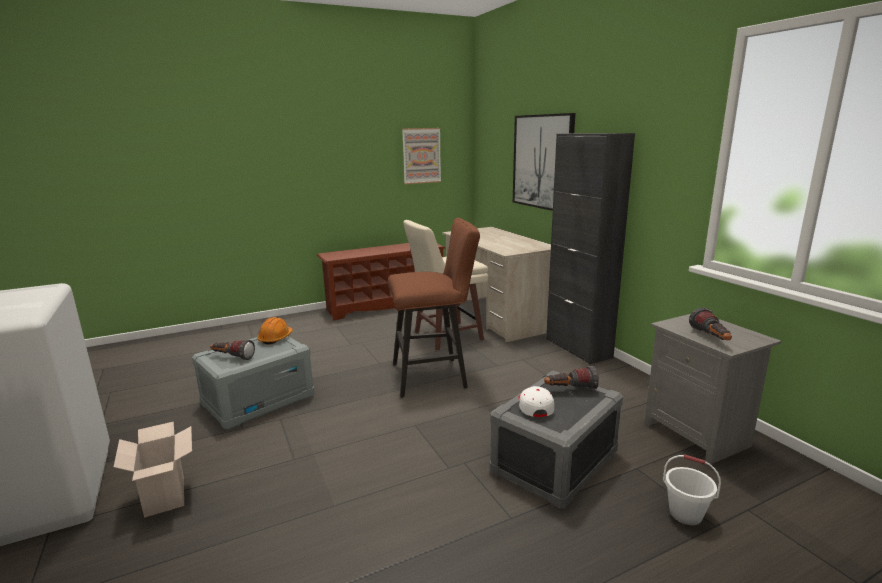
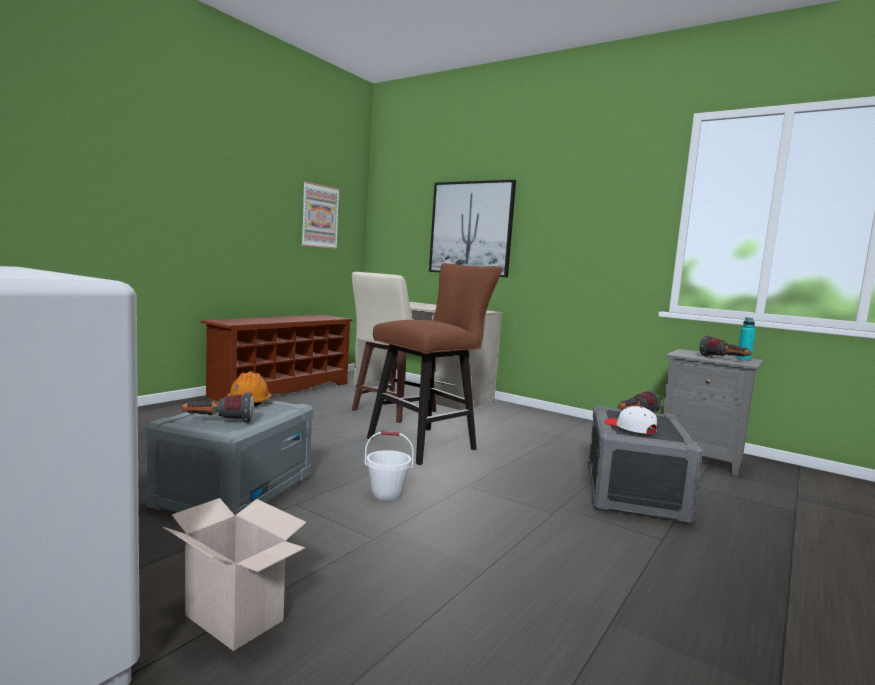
camera: 30 degrees left, 10 degrees down
(578, 348) = (530, 411): black cabinet -> none
(686, 514) = (769, 508): white bucket -> white bucket (387, 494)
(745, 339) = (743, 359): none -> turquoise bottle

